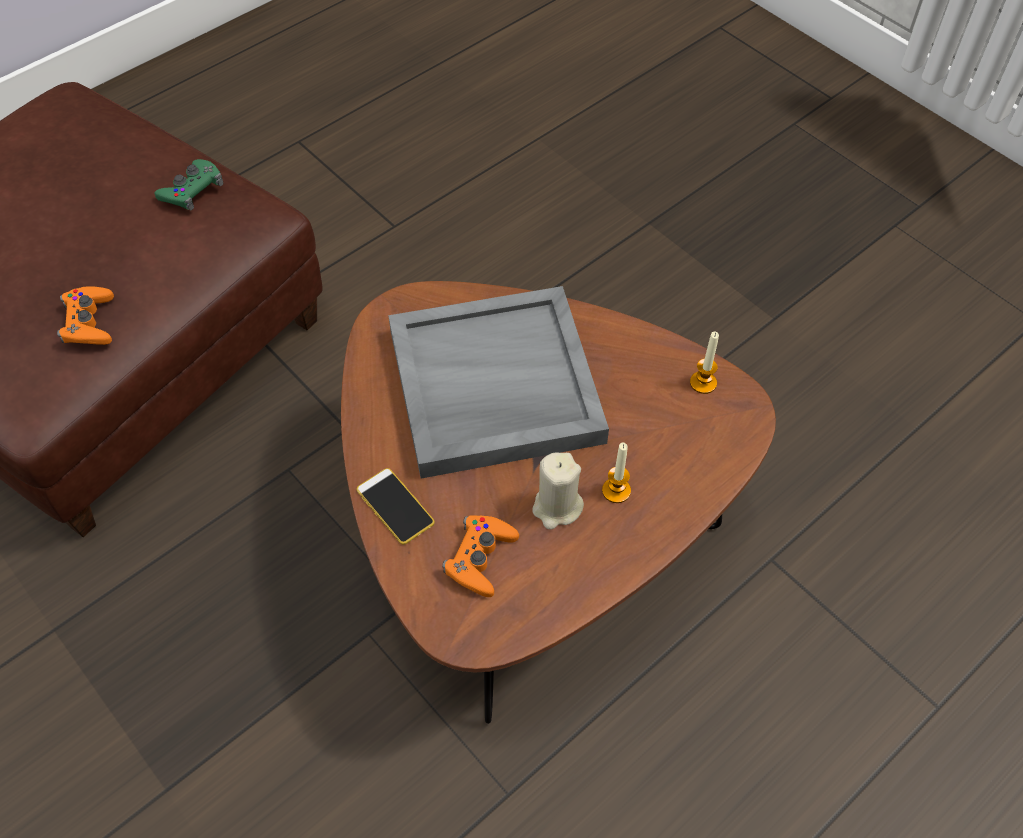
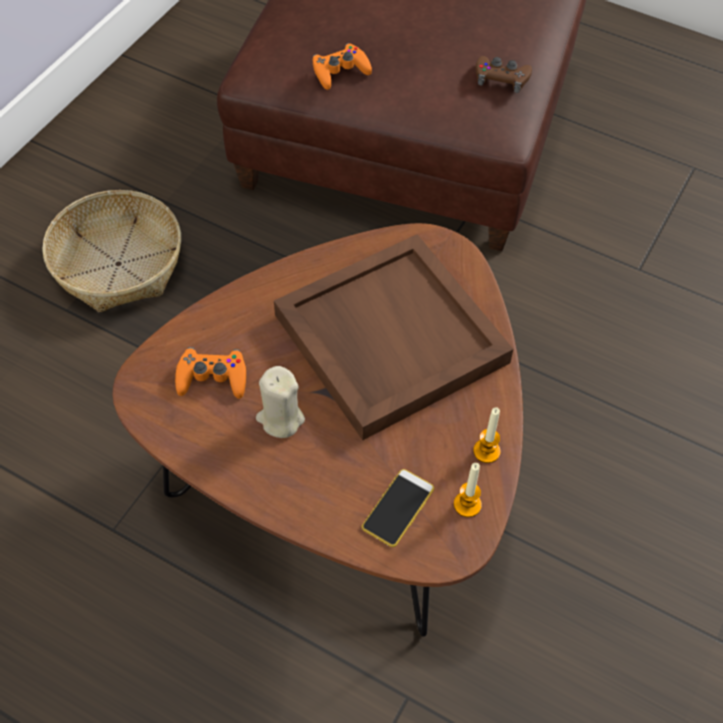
camera: 70 degrees right, 0 degrees up
(125, 708) = (118, 263): none -> basket
(192, 190) = (501, 78): green game controller -> brown game controller
(395, 506) = (242, 306): phone -> phone (398, 508)
(493, 387) = (388, 338): grey tray -> brown tray
(616, 491) = (314, 460): candle -> candle (486, 451)

